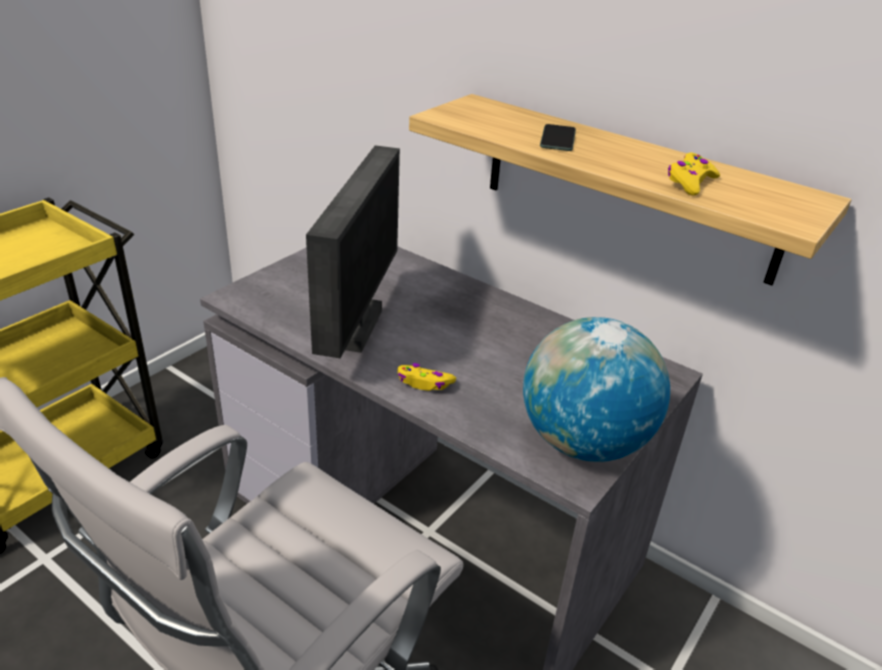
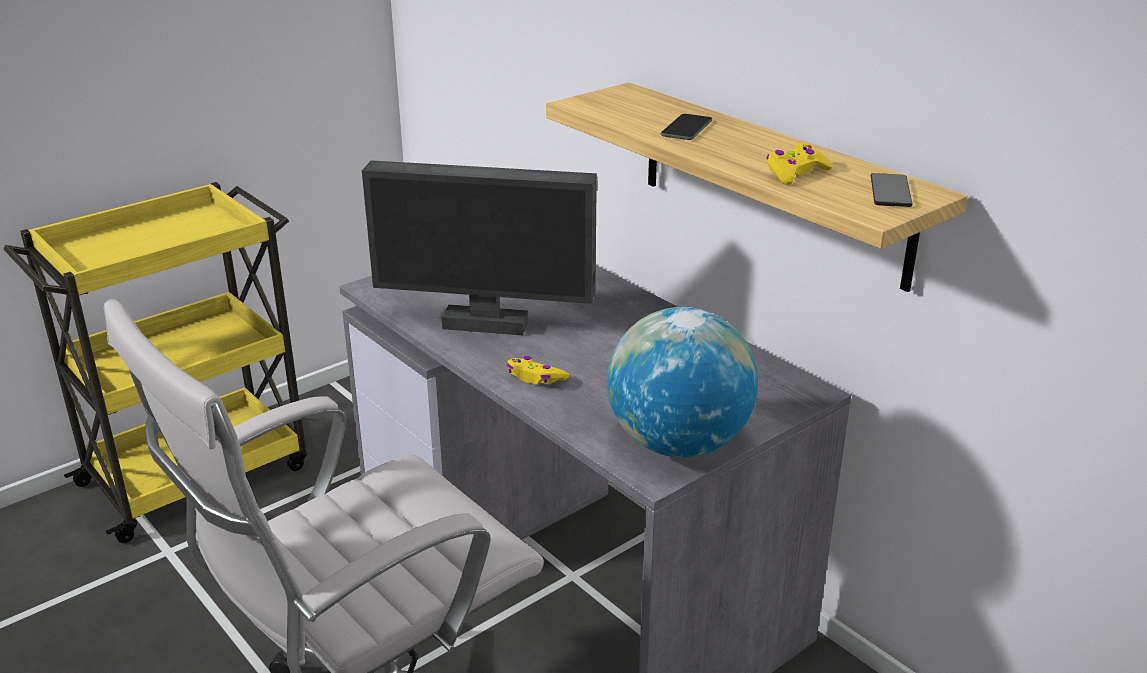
camera: 15 degrees right, 5 degrees down
(356, 328) = (486, 324): monitor -> monitor turned 75 degrees clockwise
(787, 198) = (890, 192): none -> phone

